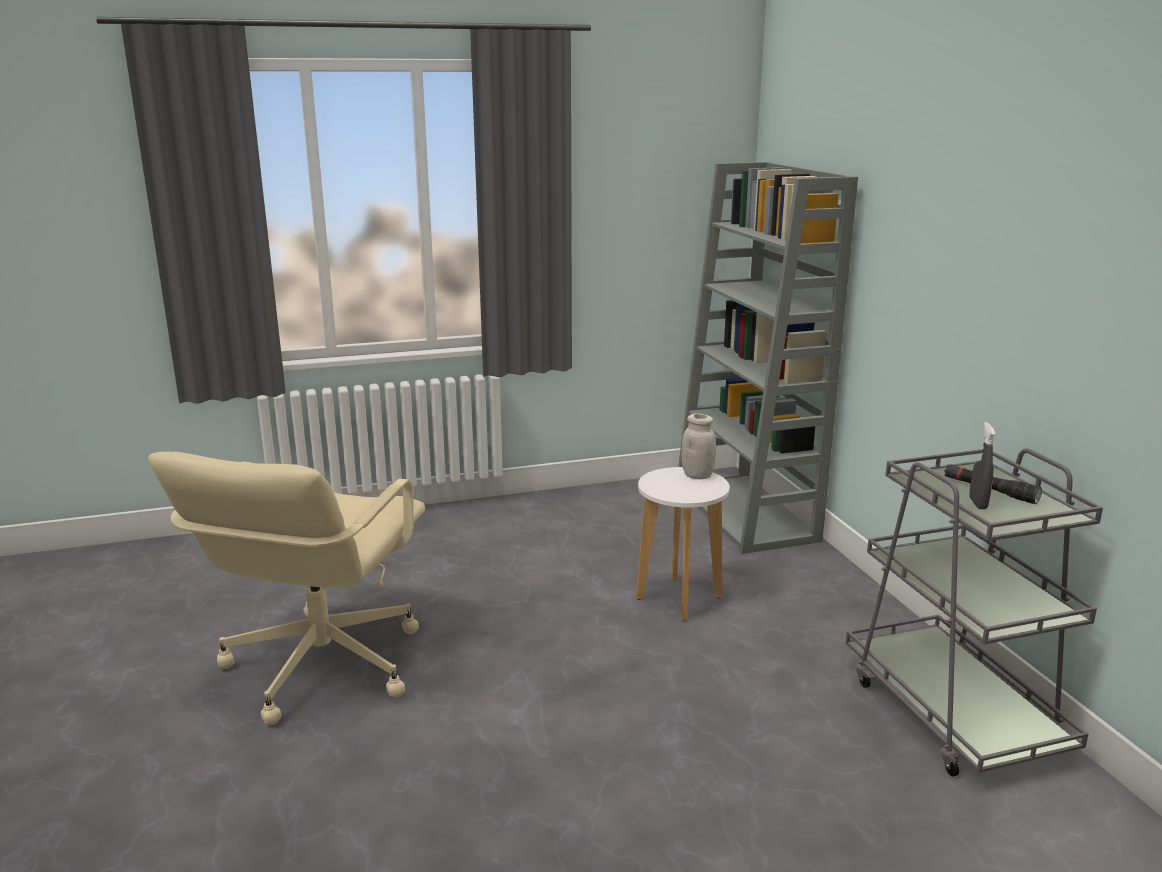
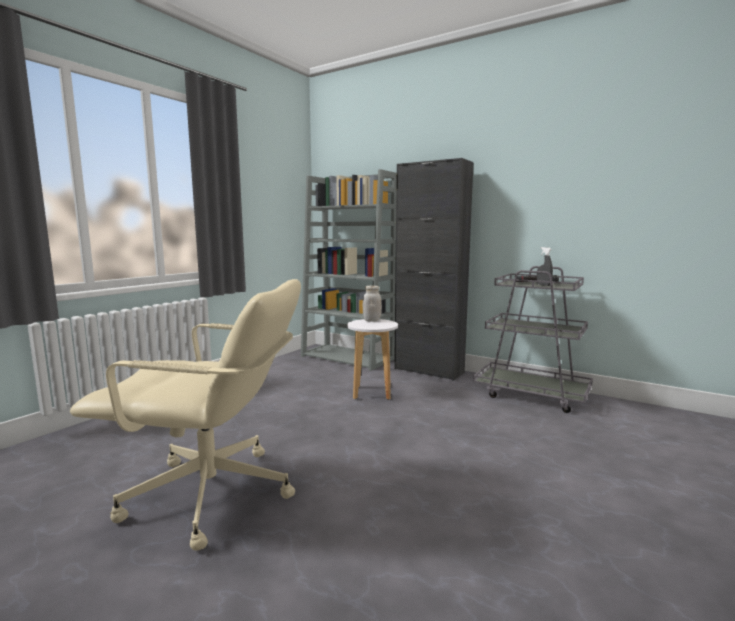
camera: 40 degrees left, 10 degrees down
(320, 665) = (212, 495): beige office chair -> beige office chair turned 60 degrees counterclockwise
(842, 588) = (429, 370): none -> black cabinet

